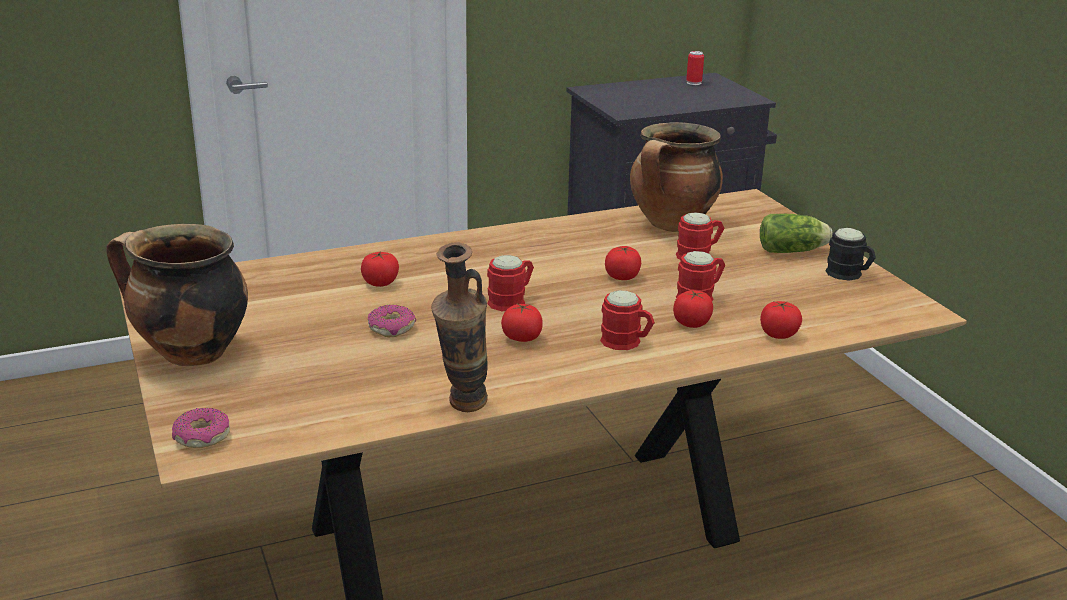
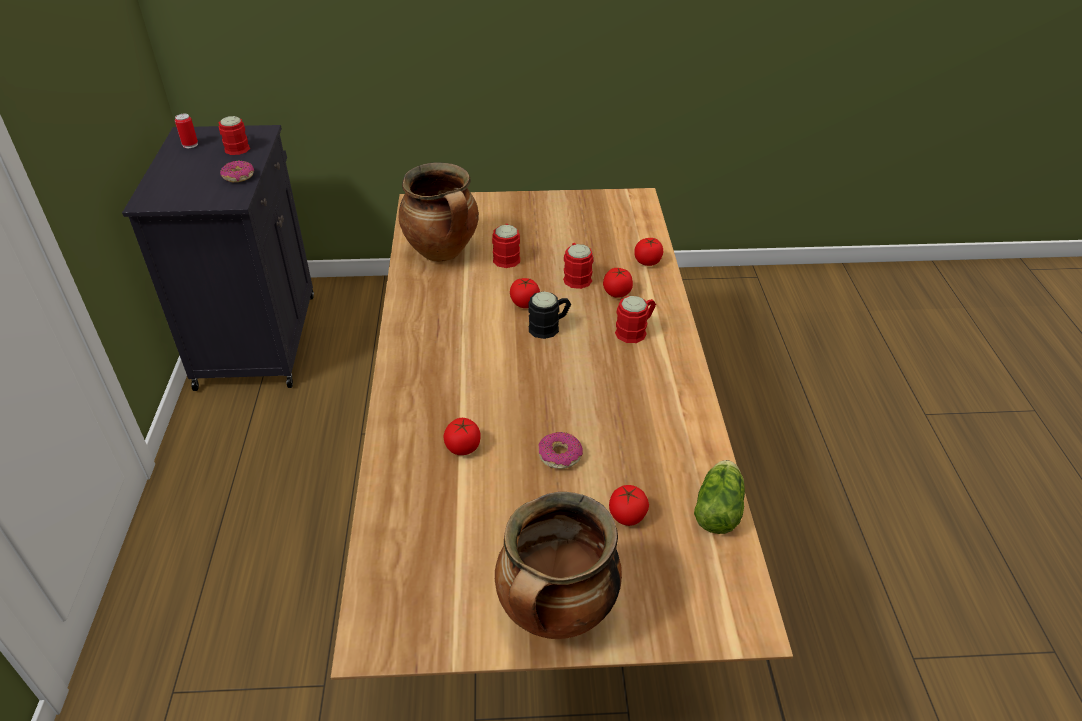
camera: 70 degrees left, 15 degrees up
(202, 437) = (721, 618): donut -> donut (238, 177)
(462, 409) = (712, 439): vase -> none
(512, 300) = (539, 372): red mug -> red mug (236, 146)
(521, 338) = (608, 382): tomato -> tomato (627, 516)
(794, 251) = (523, 214): lettuce -> lettuce (719, 507)
(849, 275) = (573, 205): black mug -> black mug (549, 327)

